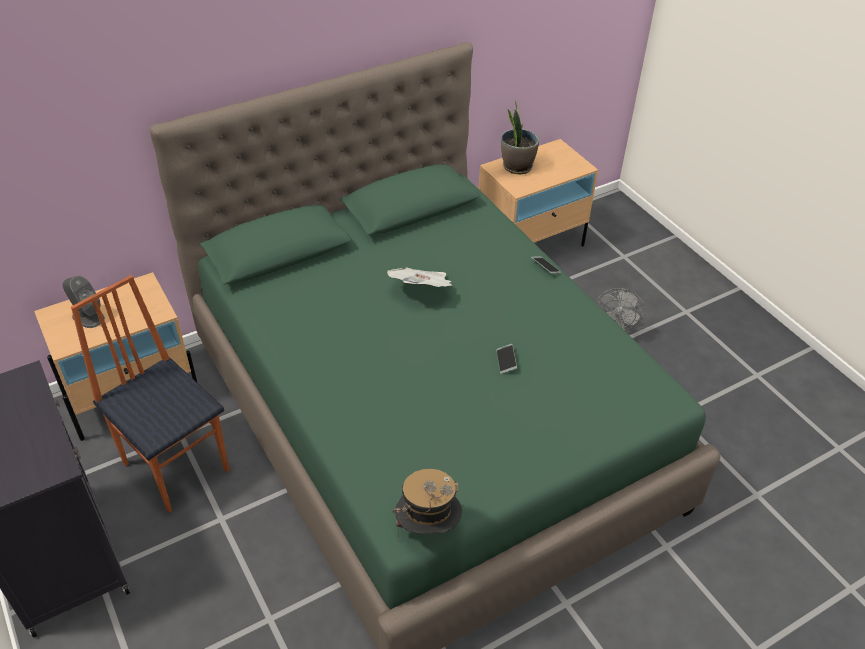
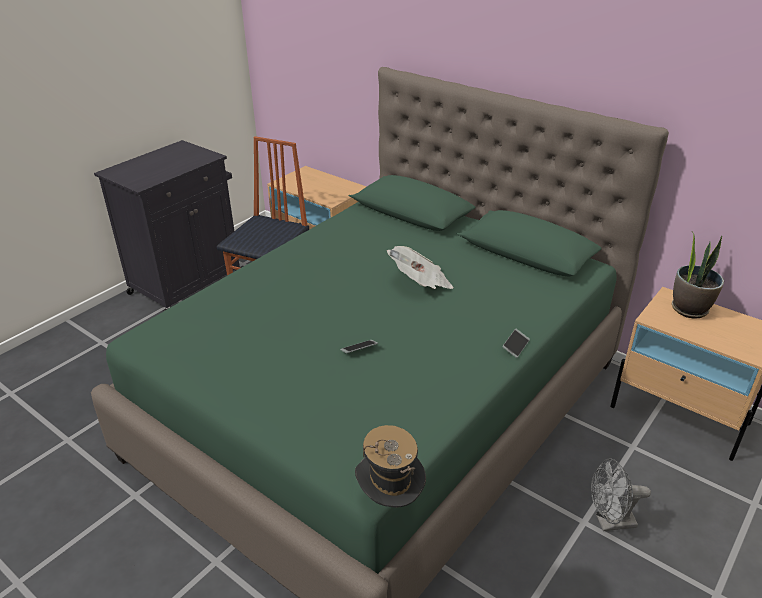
camera: 70 degrees right, 10 degrees down
(88, 317) = (311, 181): grey speaker -> none
(427, 529) = (145, 350): hat -> hat (390, 501)

